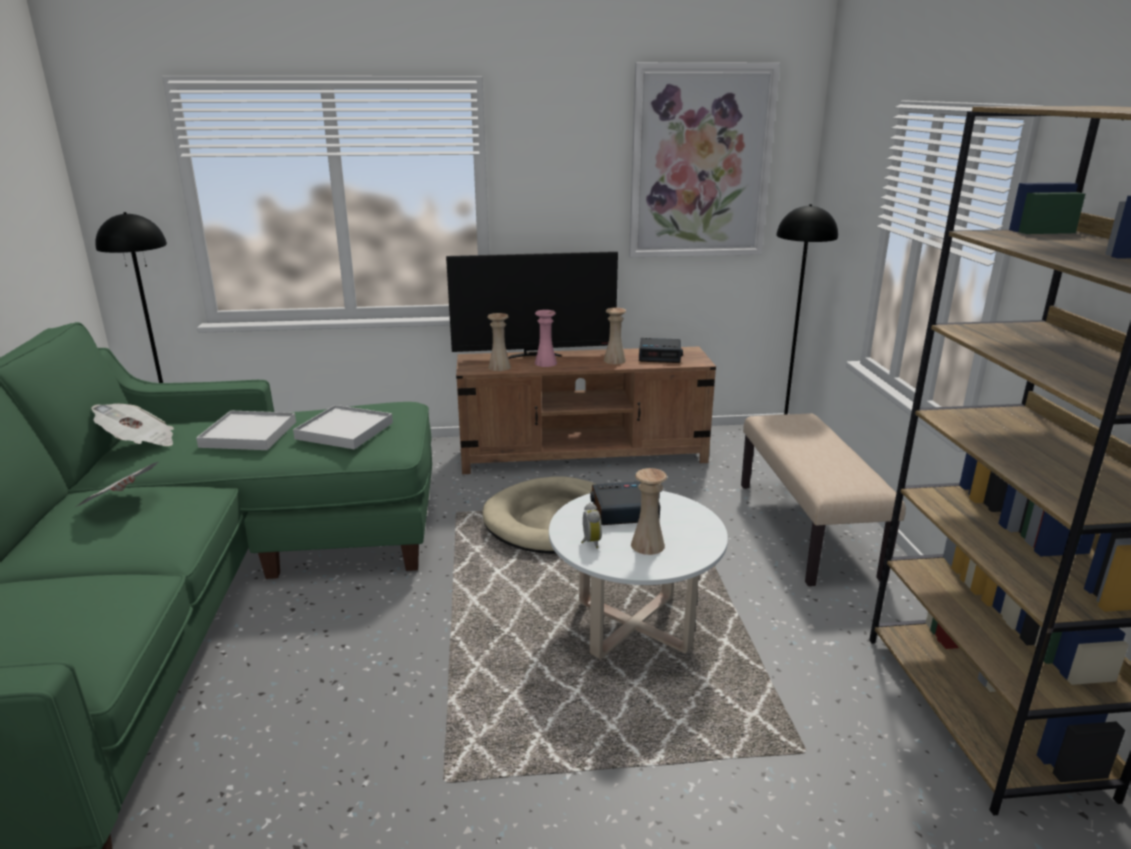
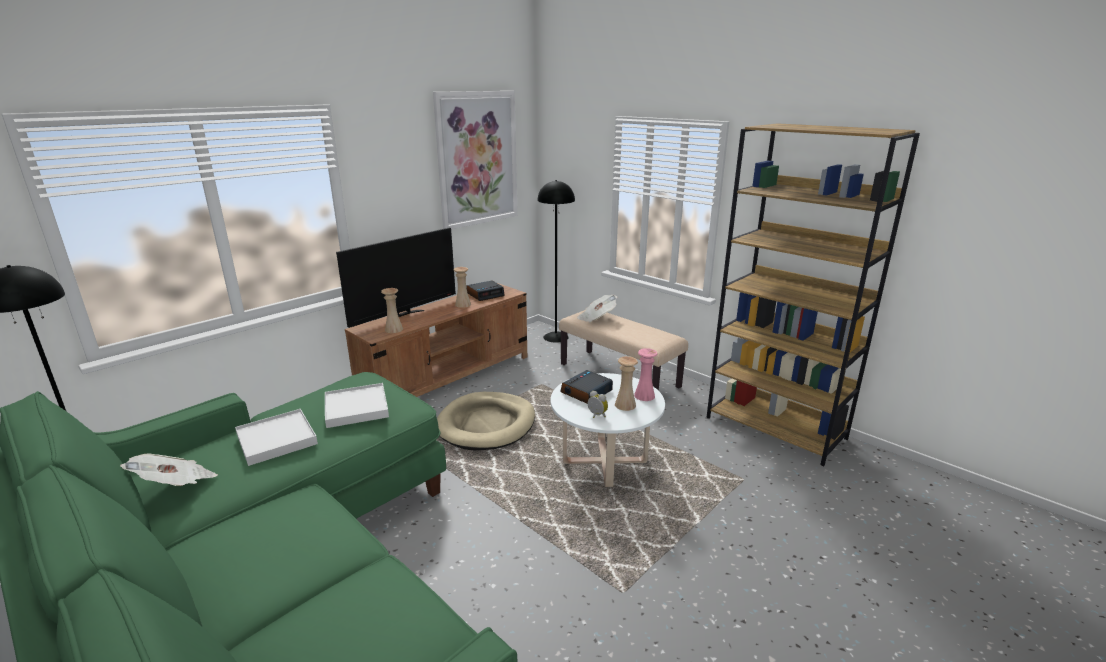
camera: 40 degrees left, 0 degrees up
(121, 503) = (250, 535): newspaper -> newspaper (596, 318)
(545, 363) = (421, 318): pink vase -> pink vase (644, 395)

